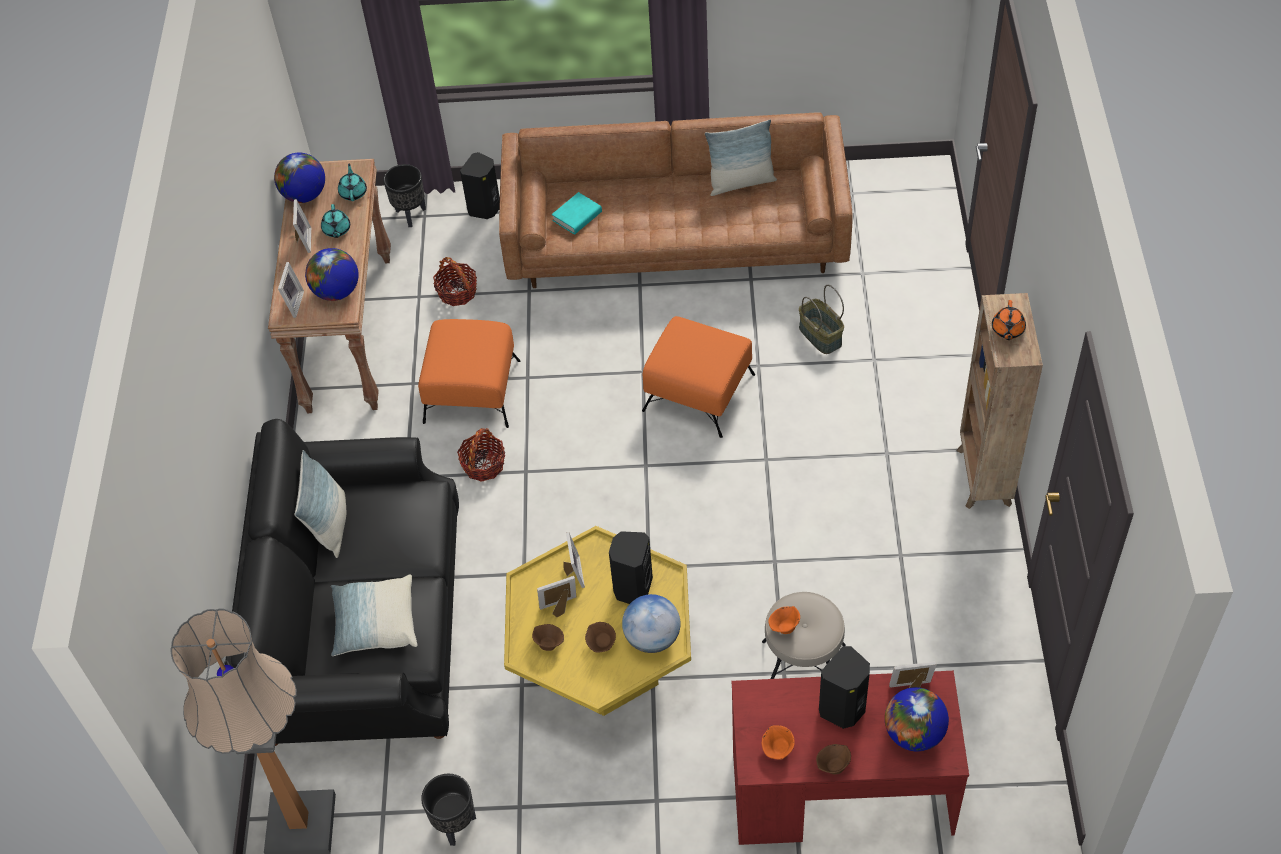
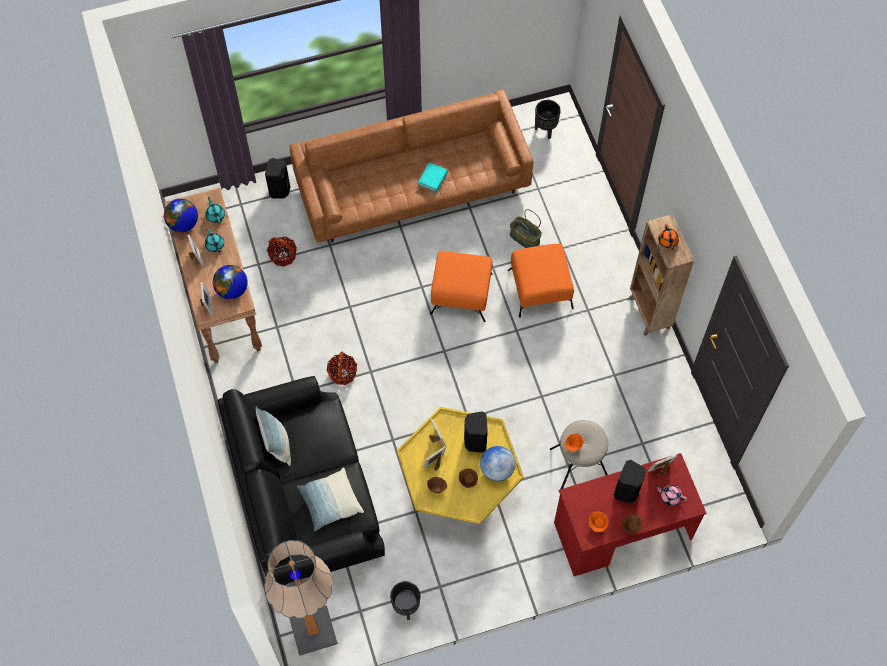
camera: 20 degrees left, 10 degrees up
(411, 215) = (231, 205): black planter -> black planter (545, 130)
(471, 392) = (317, 324): orange ottoman -> orange ottoman (540, 289)
(577, 216) = (354, 193): turquoise book -> turquoise book (432, 179)
(741, 182) = (452, 147): pillow -> none
(914, 733) = (670, 496): globe -> pink teapot

